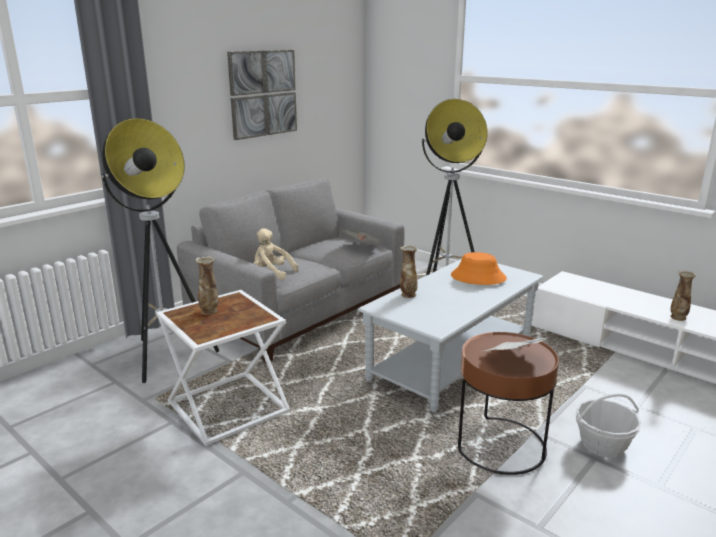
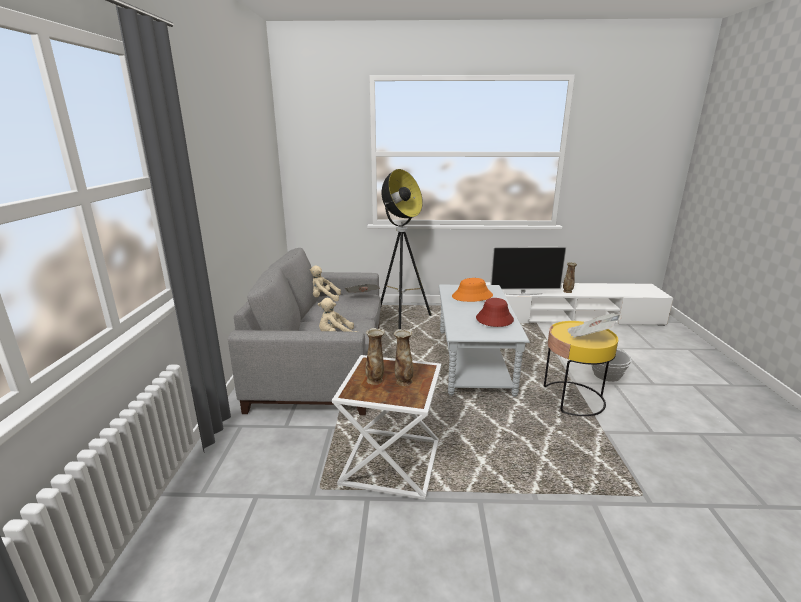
camera: 40 degrees left, 0 degrees up
(167, 356) = (270, 449): floor lamp -> none
(263, 93) = (238, 175): picture -> none
(329, 239) = (323, 298): none -> beige plush toy
(408, 295) = (458, 320): vase -> vase (403, 381)
(449, 306) = (494, 319): none -> red hat
(500, 445) = (572, 398): brown side table -> yellow side table
(599, 301) = (524, 294): none -> television

